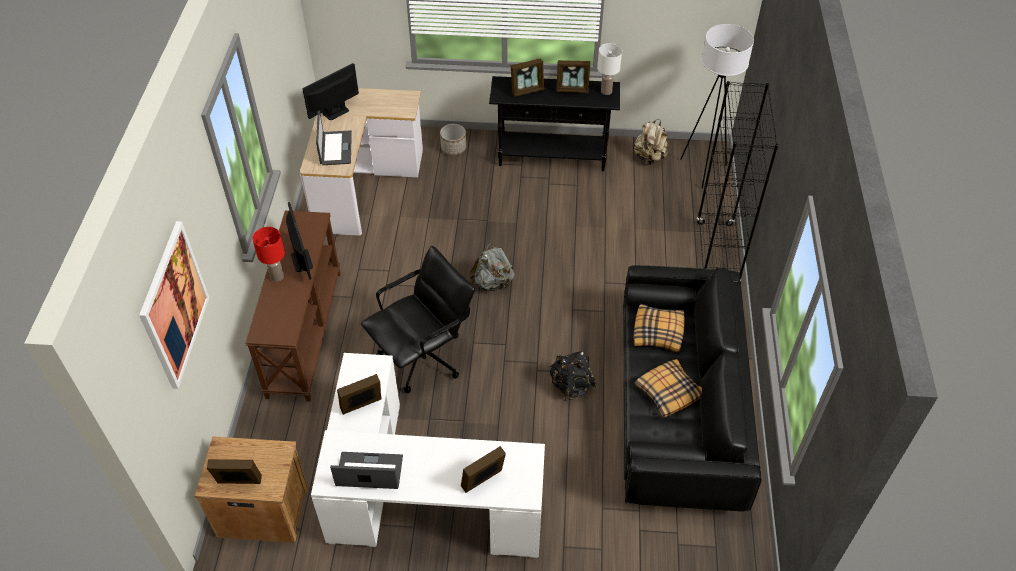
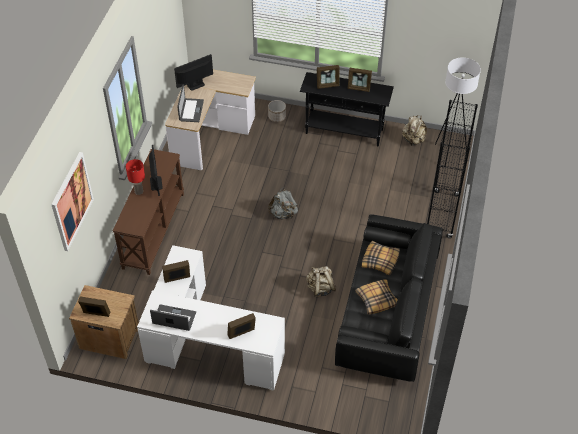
camera: 10 degrees right, 0 degrees up
(423, 357) = (227, 257): black office chair -> none
(571, 385) = (320, 288): black backpack -> beige backpack
(606, 91) = (382, 92): white table lamp -> none

